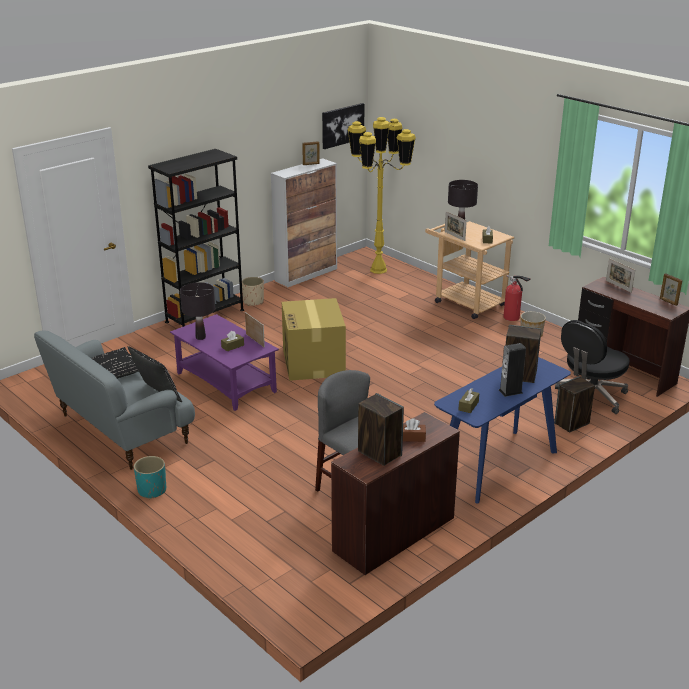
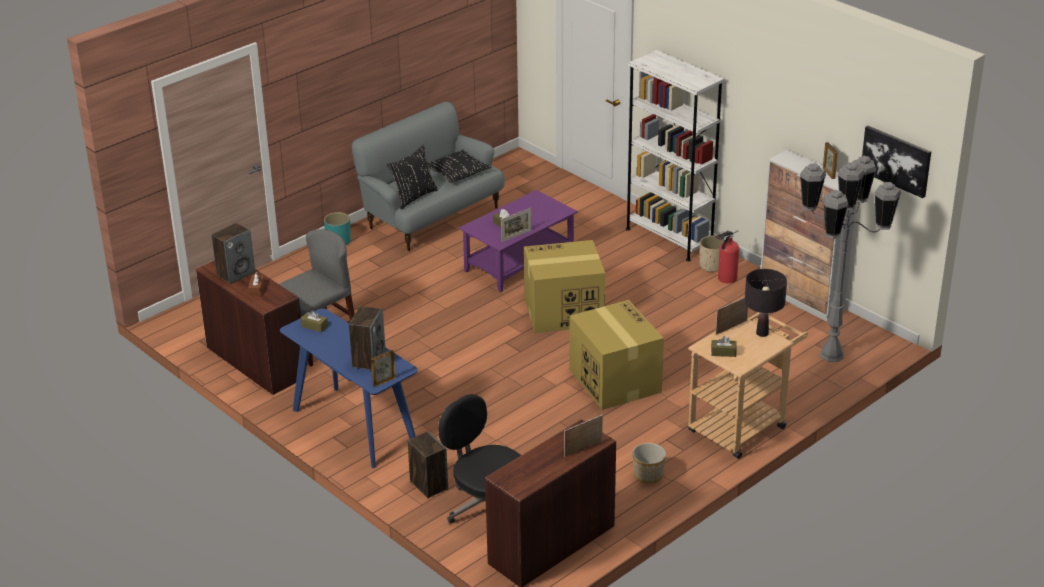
camera: 90 degrees right, 5 degrees up
(200, 337) = (522, 206): black table lamp -> none
(205, 316) = (669, 238): black bookcase -> white bookcase
(378, 270) = (831, 355): yellow floor lamp -> grey floor lamp
(414, 344) = (614, 380): none -> cardboard box
(510, 391) = (338, 352): speaker -> none
(513, 318) = (698, 463): fire extinguisher -> fire extinguisher (725, 279)
(668, 302) = (536, 483): picture frame -> picture frame (384, 381)

